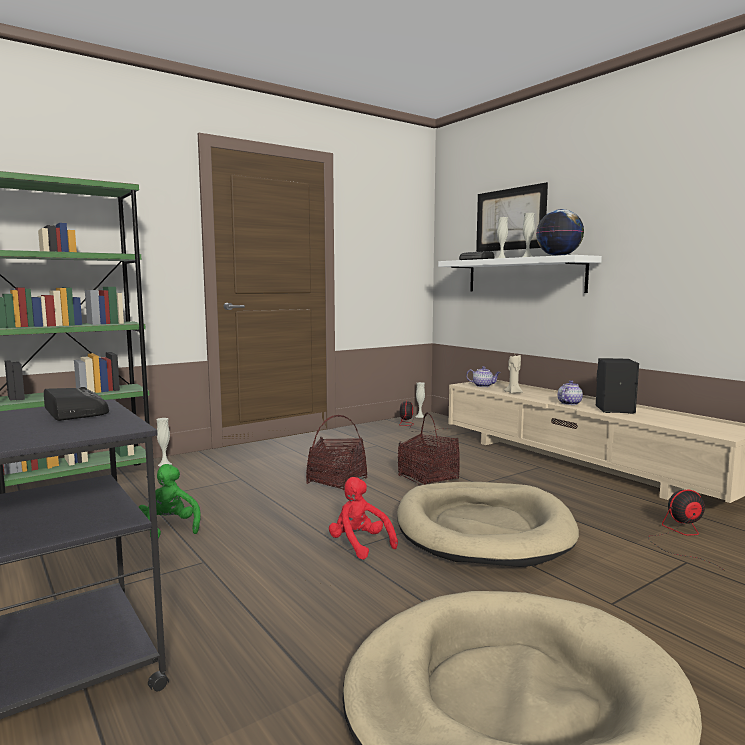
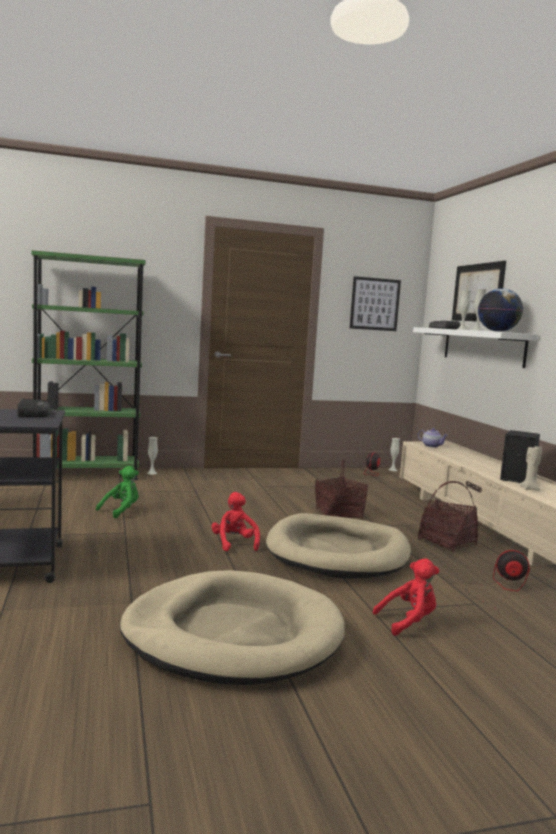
camera: 20 degrees right, 0 degrees up
(170, 527) = (121, 511): green plush toy -> green plush toy turned 45 degrees clockwise
(337, 481) = (264, 504): basket -> basket (447, 542)
(388, 239) = (375, 304): none -> picture
(513, 392) = (449, 454): beige candle -> beige candle (530, 489)
(569, 403) = (483, 469): teapot -> none
(665, 609) = (408, 622): none -> red plush toy

